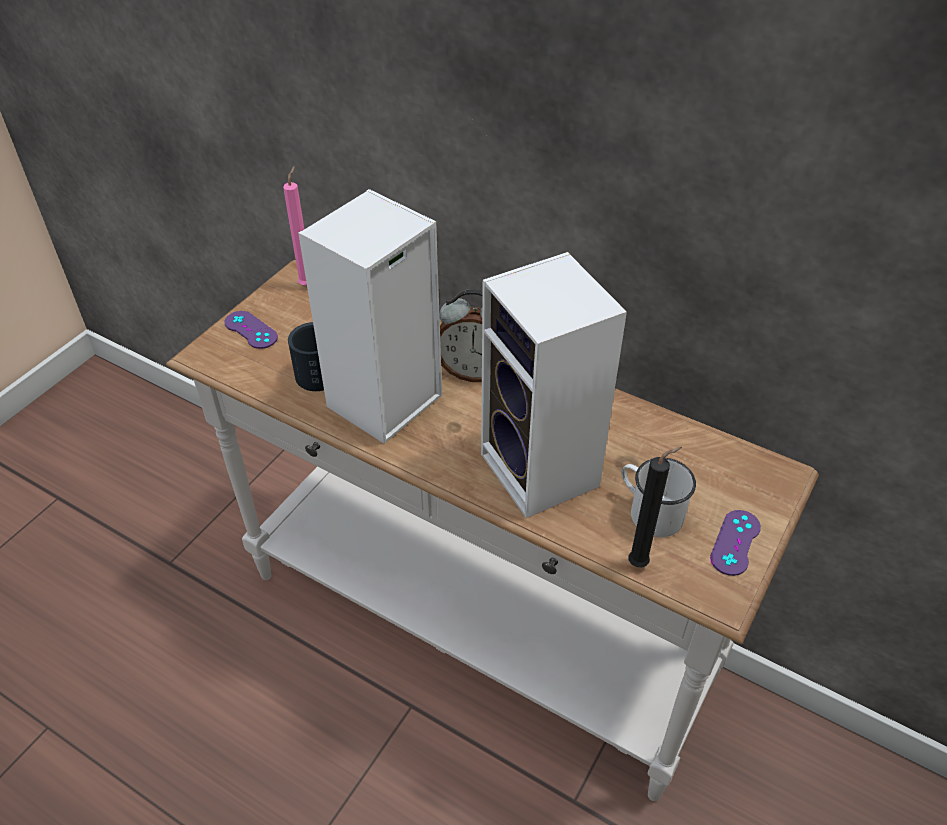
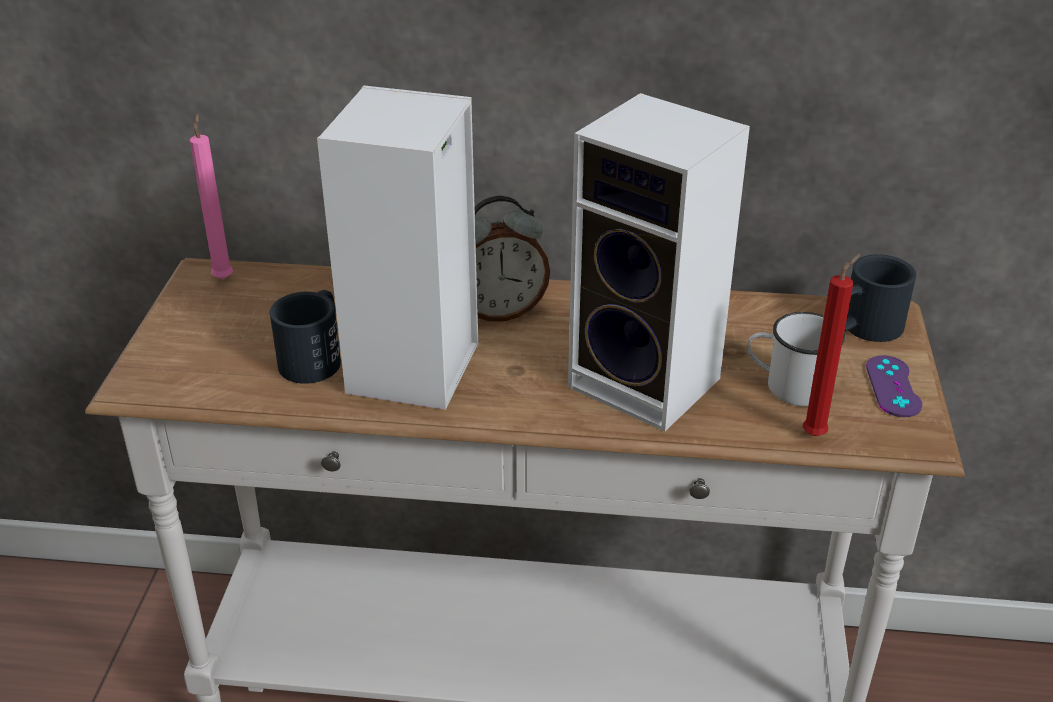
camera: 25 degrees left, 10 degrees down
(251, 330) = (183, 342): purple game controller -> none
(641, 563) = (817, 434): black candle -> red candle
(748, 479) = (862, 328): none -> black mug

